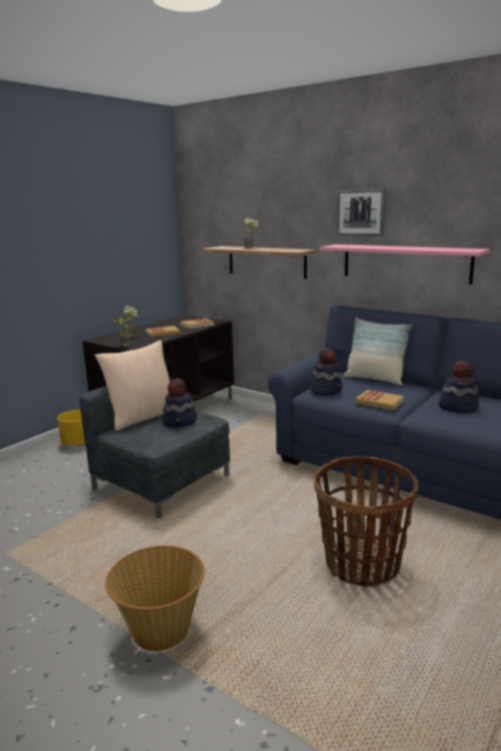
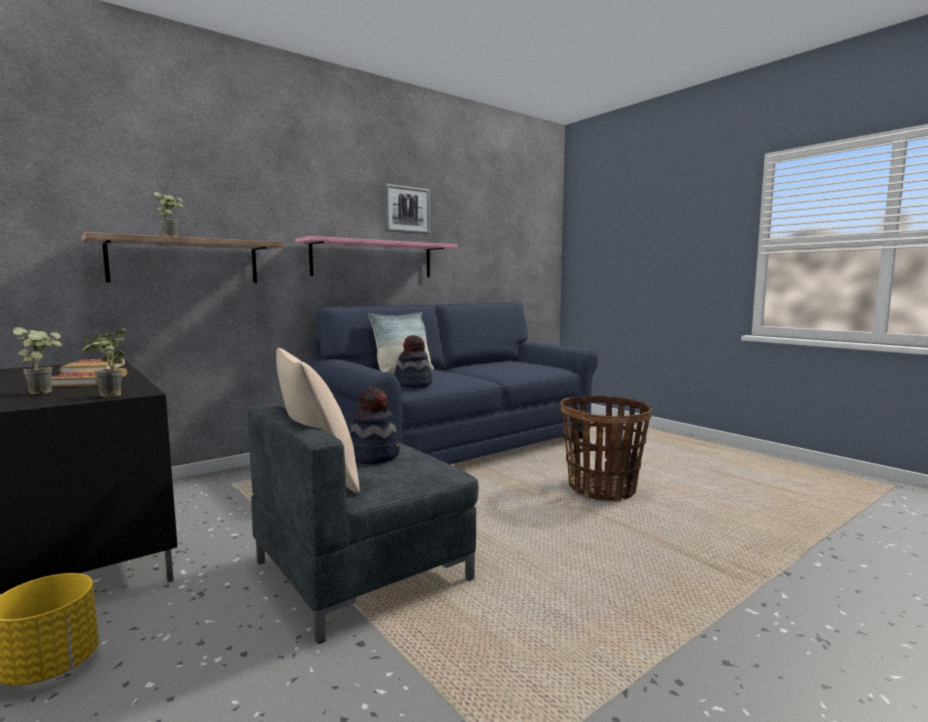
camera: 75 degrees left, 10 degrees down
(160, 630) = (714, 593): basket -> none
(361, 212) = (323, 204): picture -> picture (406, 210)
(379, 402) = (465, 378): book -> none
(458, 407) = (498, 368): hat -> none

